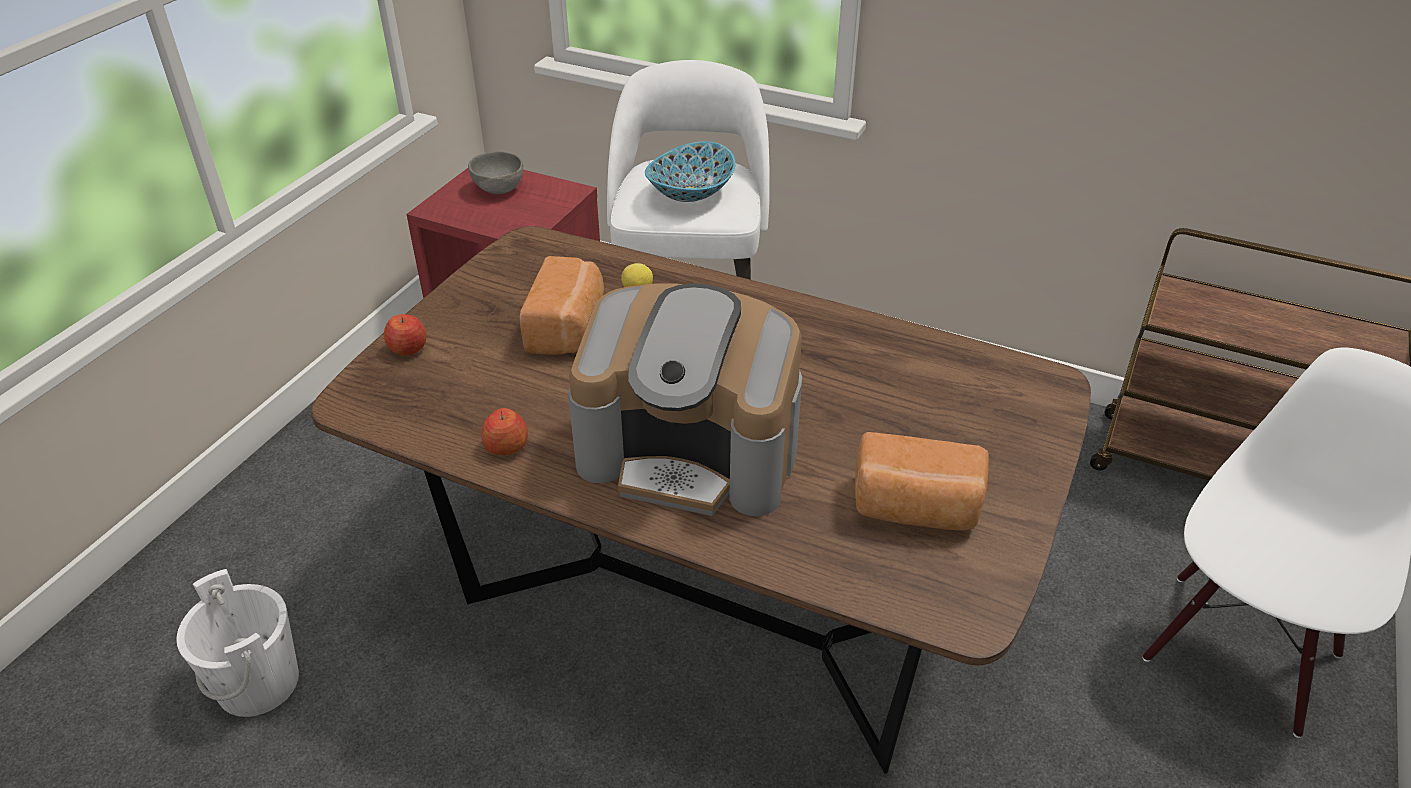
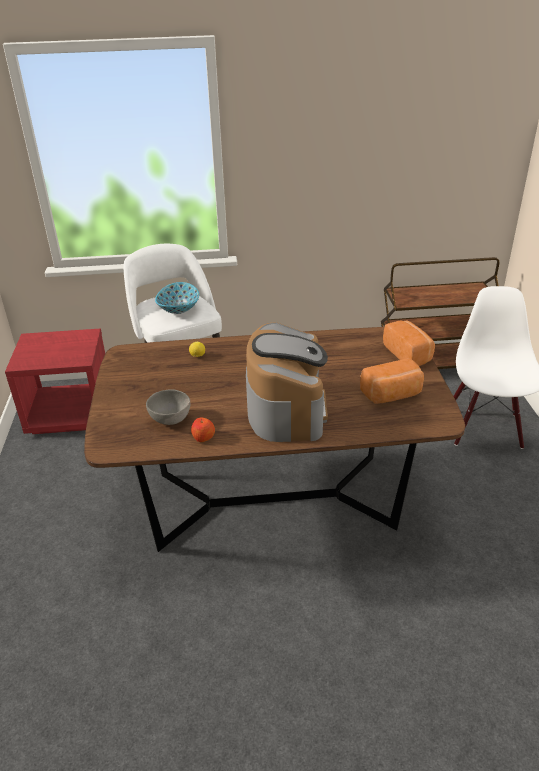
camera: 30 degrees left, 5 degrees down
(258, 683) = (75, 638): white bucket -> none
(408, 349) = (110, 417): apple -> none
(498, 189) = (47, 344): grey bowl -> grey bowl (170, 420)
(568, 328) = (181, 381): bread -> bread (408, 354)
(691, 452) = (286, 408): coffee machine -> coffee machine turned 75 degrees counterclockwise

